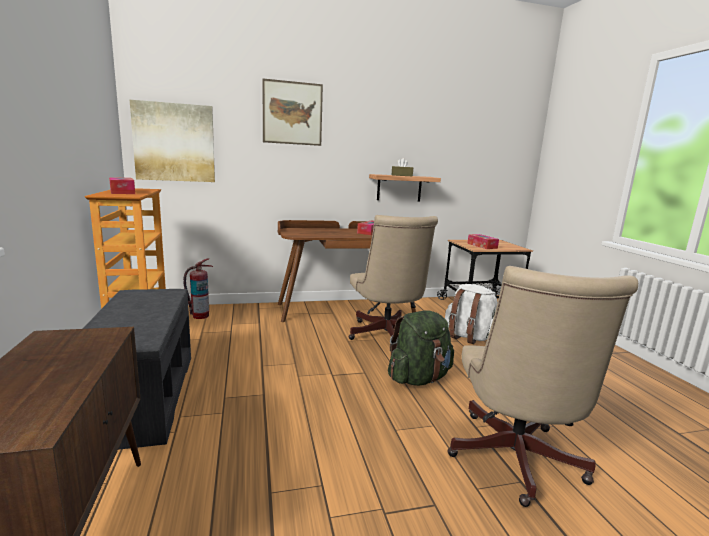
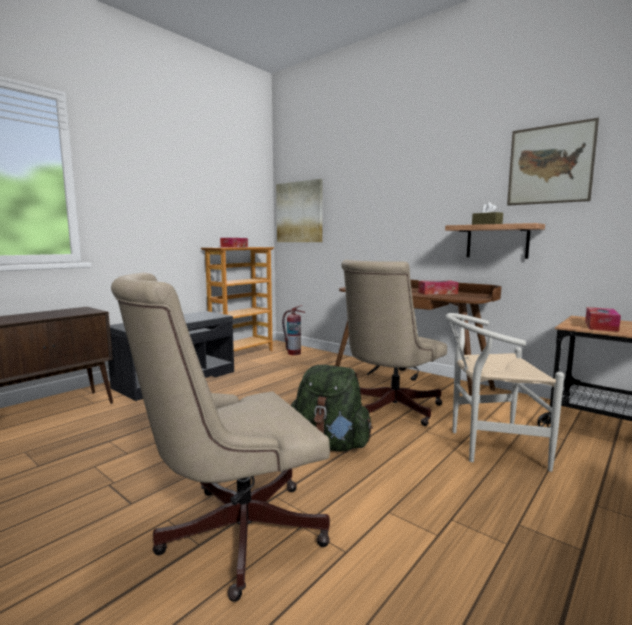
camera: 55 degrees right, 5 degrees down
(292, 113) = (380, 172): picture -> picture (550, 164)
(469, 337) = (488, 446): white backpack -> white chair

